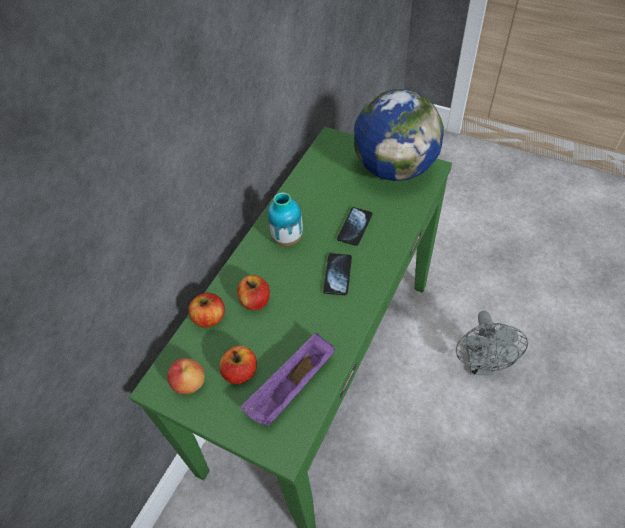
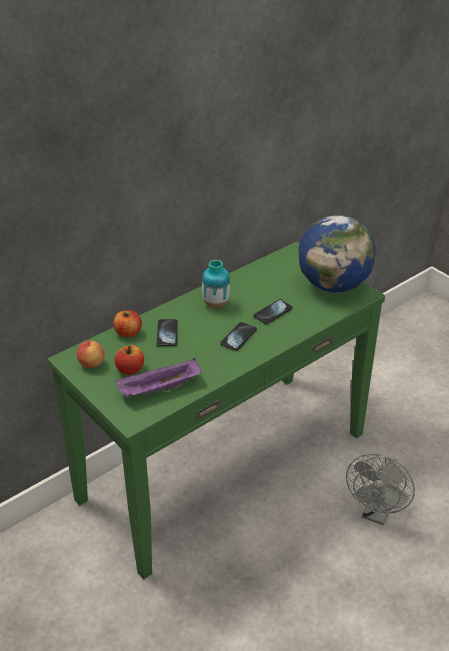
camera: 20 degrees right, 15 degrees down
(255, 301) = (167, 333): apple -> phone

